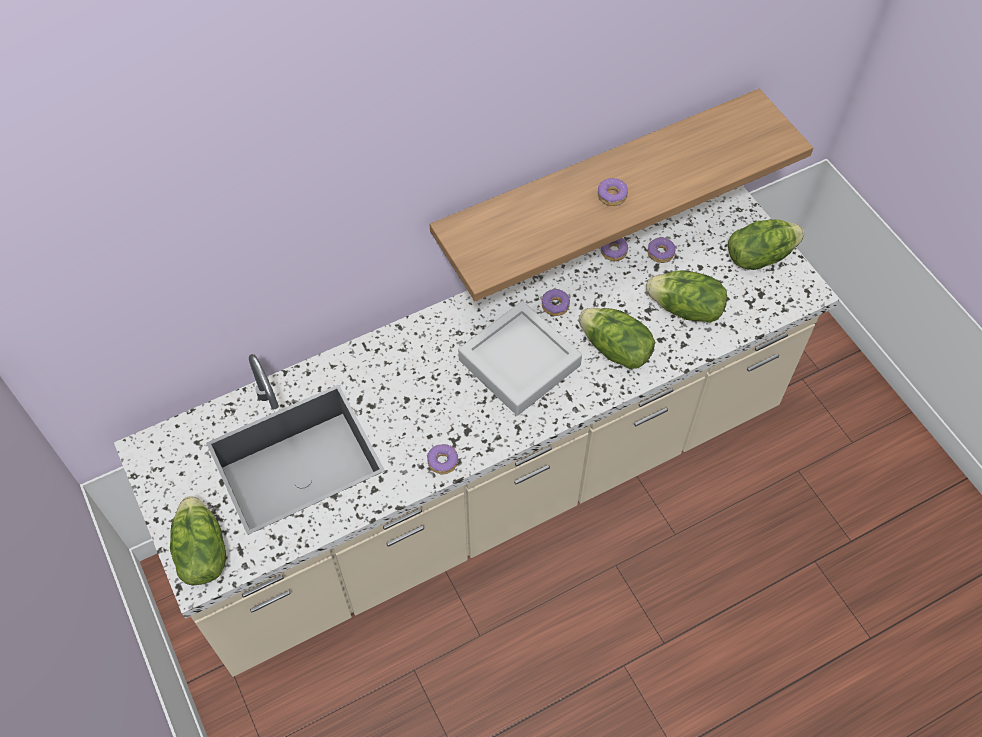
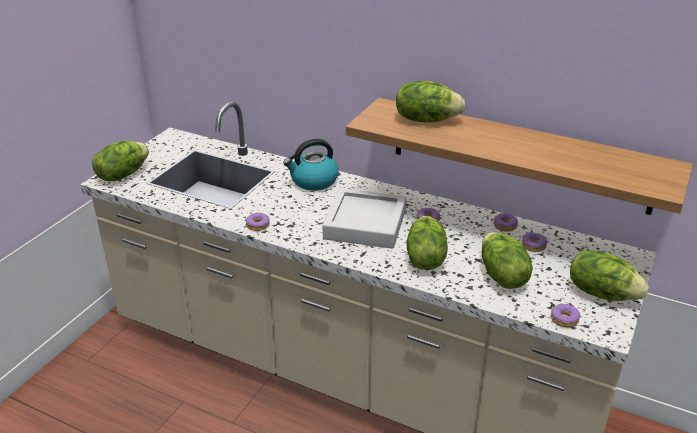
camera: 55 degrees right, 25 degrees down
(394, 359) = (313, 181): none -> kettle
(520, 217) = (426, 119): none -> lettuce
(611, 196) = (493, 142): donut -> donut (564, 319)

